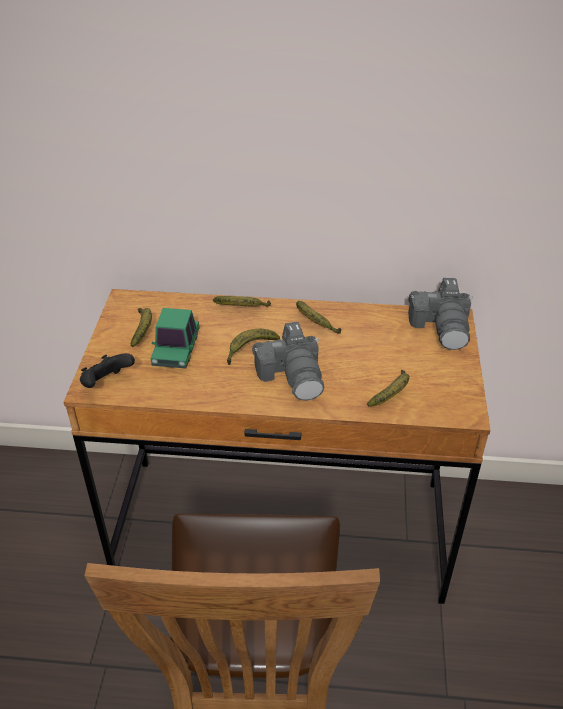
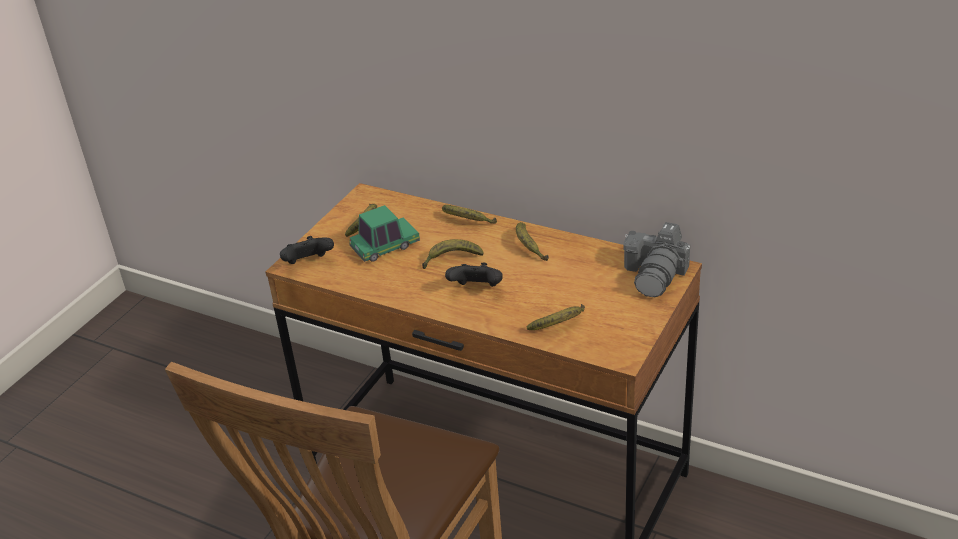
camera: 25 degrees right, 5 degrees down
(176, 349) = (385, 247): toy car -> toy car turned 150 degrees counterclockwise
(293, 375) = (477, 289): camera -> black game controller

